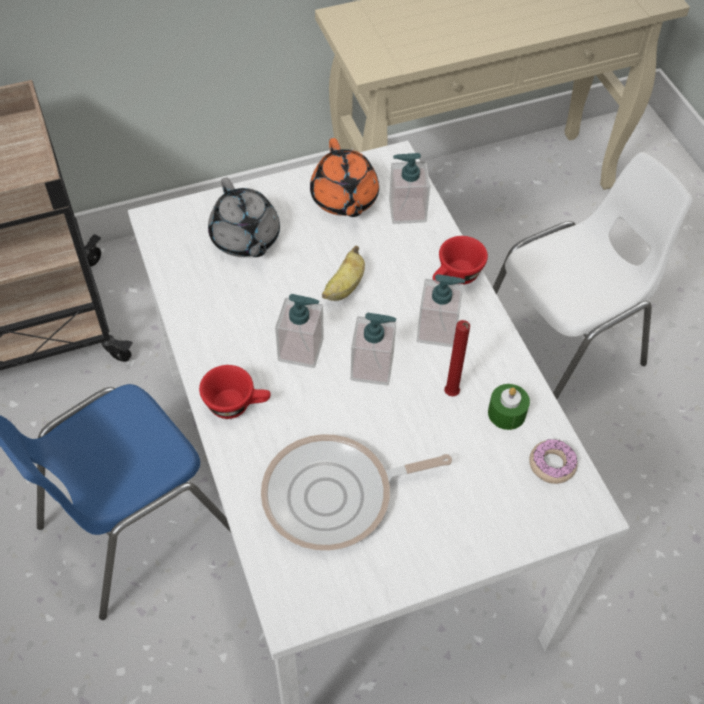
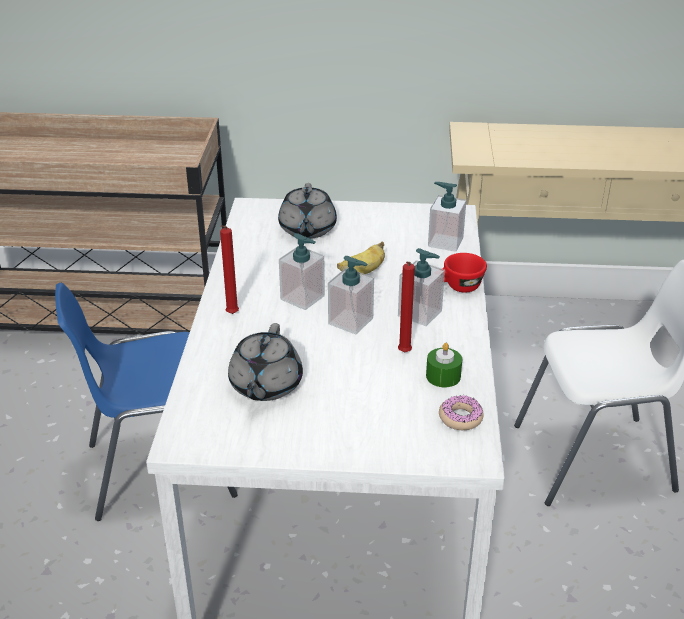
camera: 25 degrees right, 20 degrees down
(237, 404) = (231, 315): red cup -> red candle
(335, 496) = (265, 386): frying pan -> grey teapot
(344, 199) = (399, 225): orange teapot -> none

